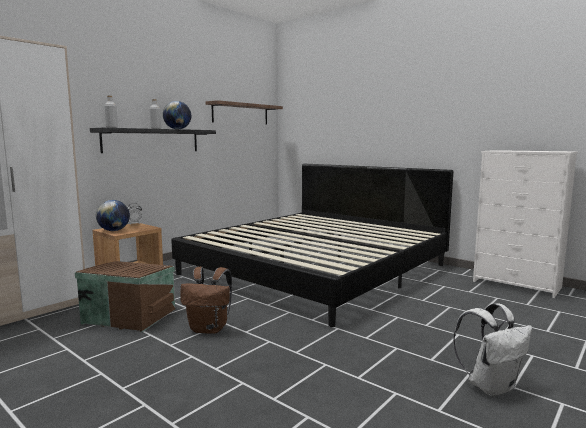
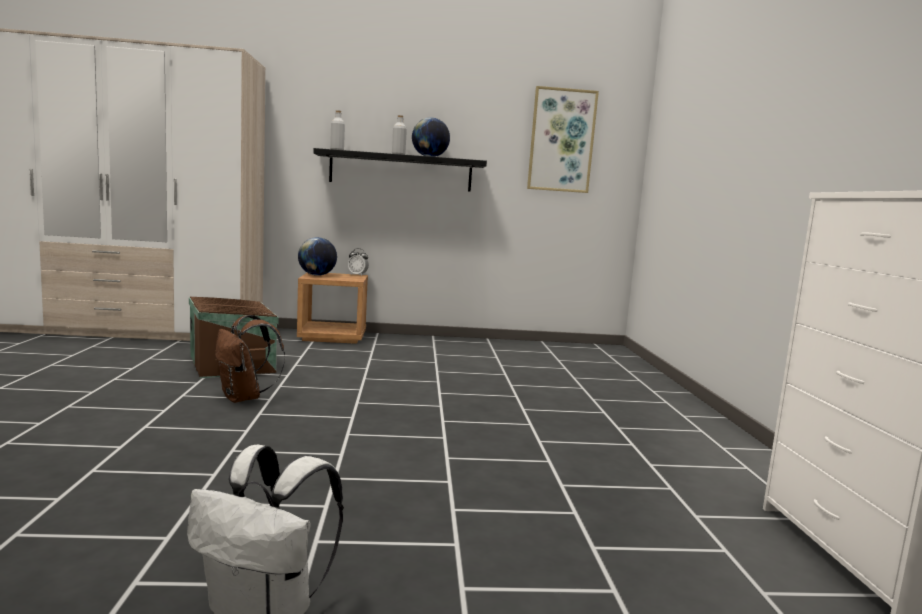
camera: 45 degrees right, 0 degrees up
(240, 114) = (561, 140): shelf -> picture
(315, 269) = (532, 393): bed -> none

